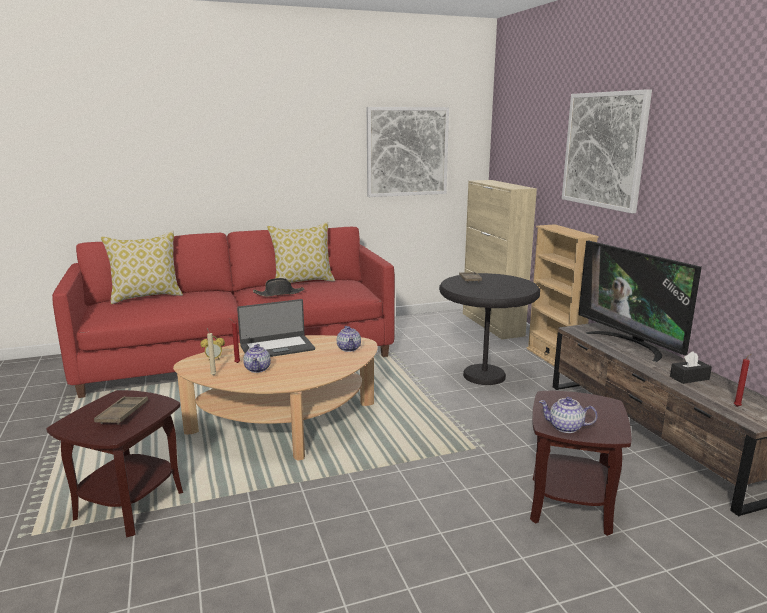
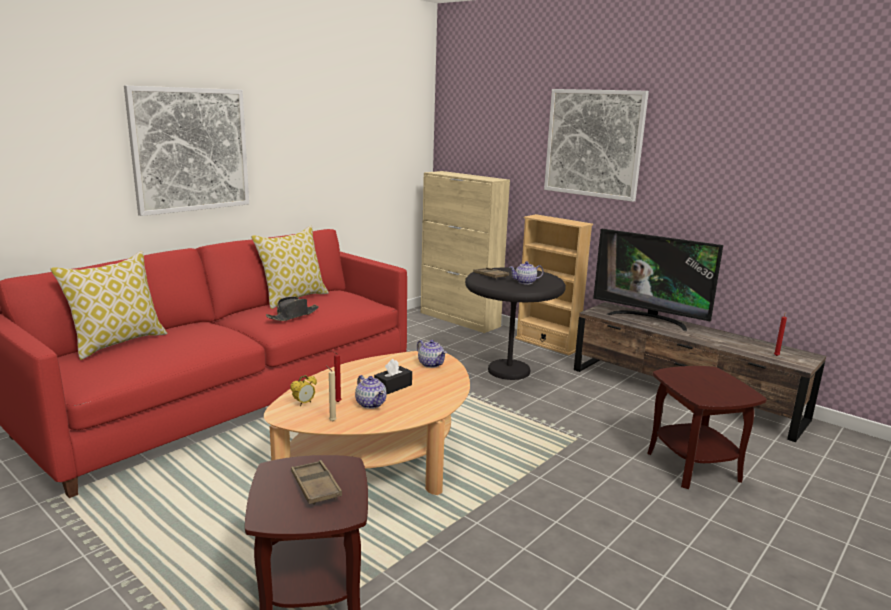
camera: 30 degrees left, 0 degrees up
(277, 347) = (355, 377): laptop -> none
(407, 152) = (365, 142): picture -> picture (190, 150)
(566, 427) = (714, 397): teapot -> teapot (525, 282)
(689, 378) = (722, 340): black tissue box -> black tissue box (393, 387)

